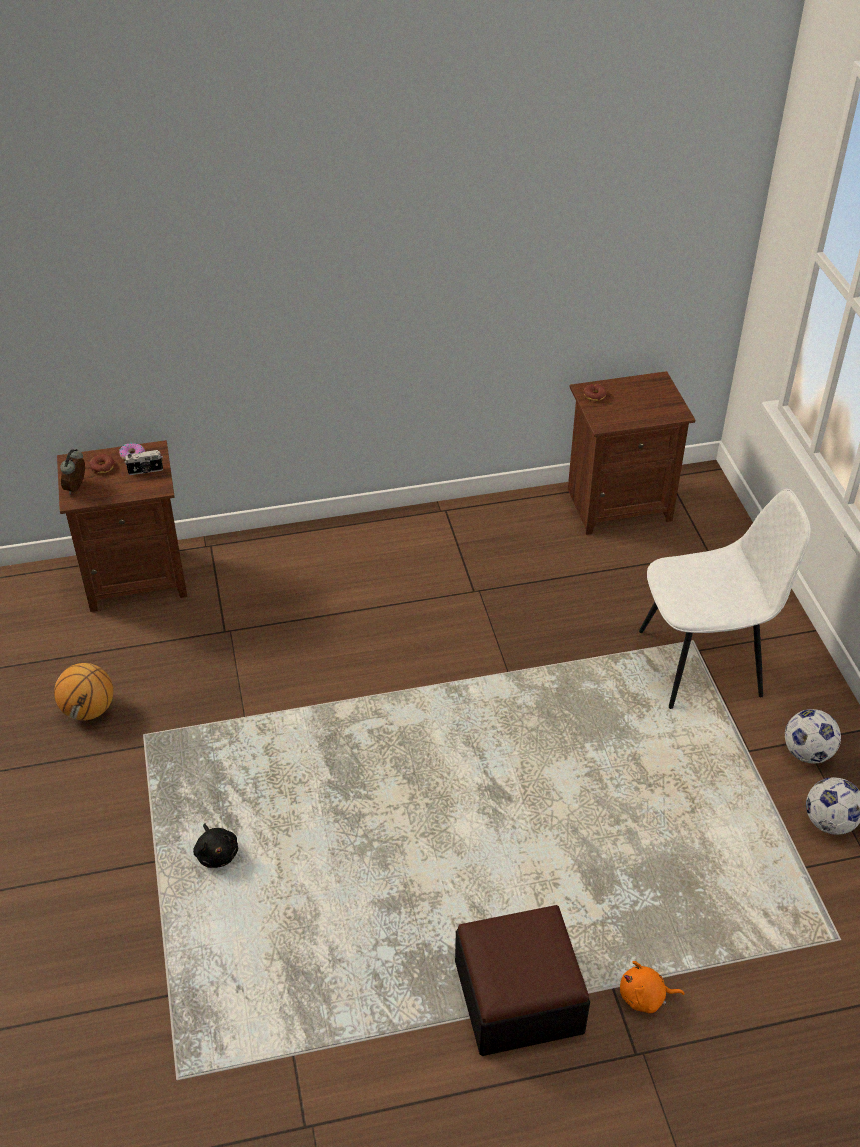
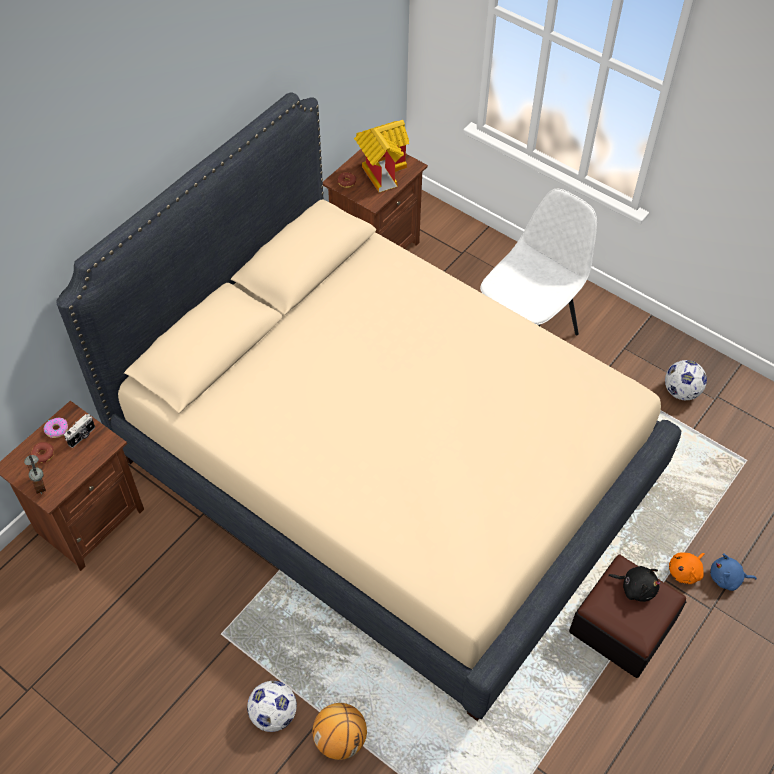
camera: 40 degrees left, 10 degrees up
(89, 710) = (161, 645): basketball -> basketball (340, 739)
(217, 853) = (358, 678): black plush toy -> black plush toy (636, 587)
(430, 695) = (386, 467): none -> beige bed
(642, 403) = (382, 171): none -> toy house
(688, 1038) = (727, 578): none -> blue plush toy
(807, 752) = (632, 355): football -> football (273, 714)

